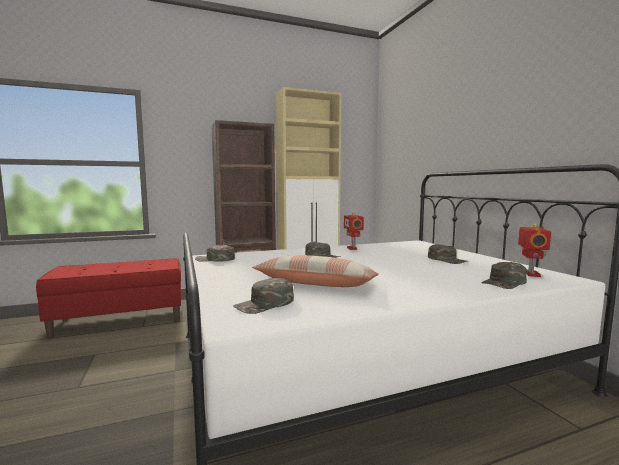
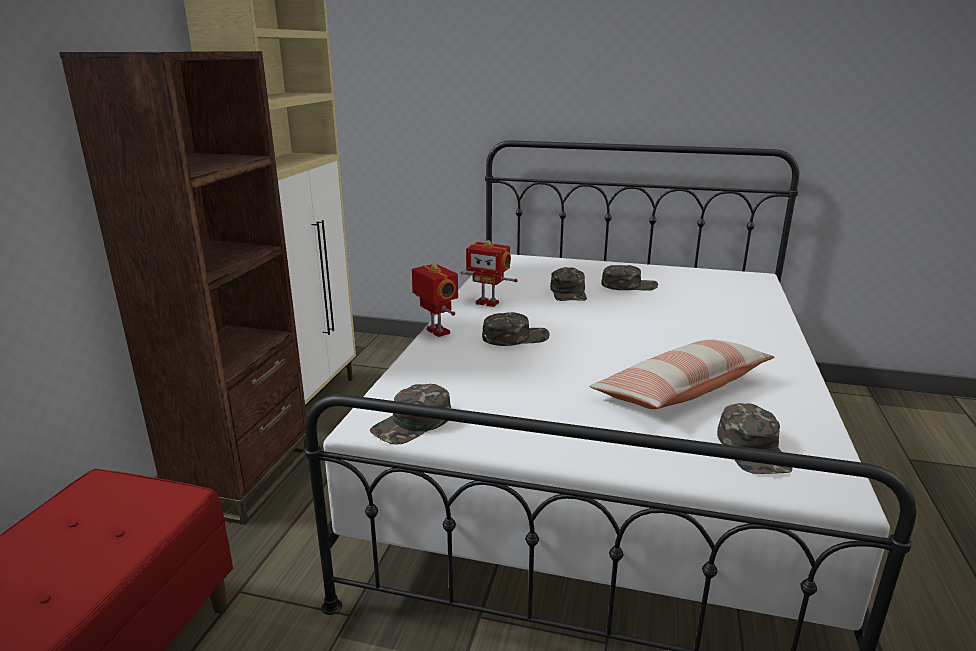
camera: 55 degrees left, 15 degrees up
(504, 282) = (750, 304): green cap -> green cap (569, 292)
(530, 274) = (729, 282): toy robot -> toy robot (436, 332)

